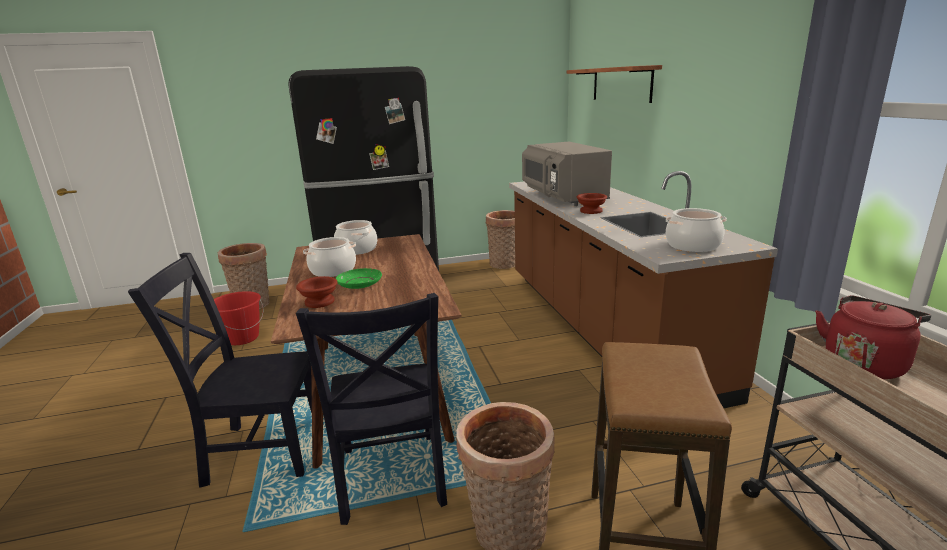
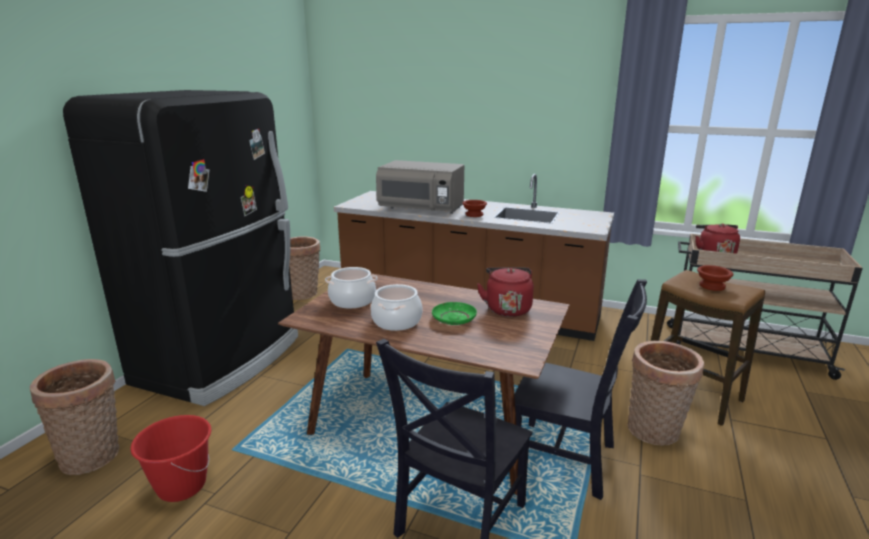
camera: 55 degrees left, 0 degrees up
(320, 301) = (473, 341): brown bowl -> brown bowl (711, 286)
(410, 294) = (507, 308): none -> red kettle
(621, 84) = (407, 107): shelf -> none
(693, 245) = (586, 221): cooking pot -> none

